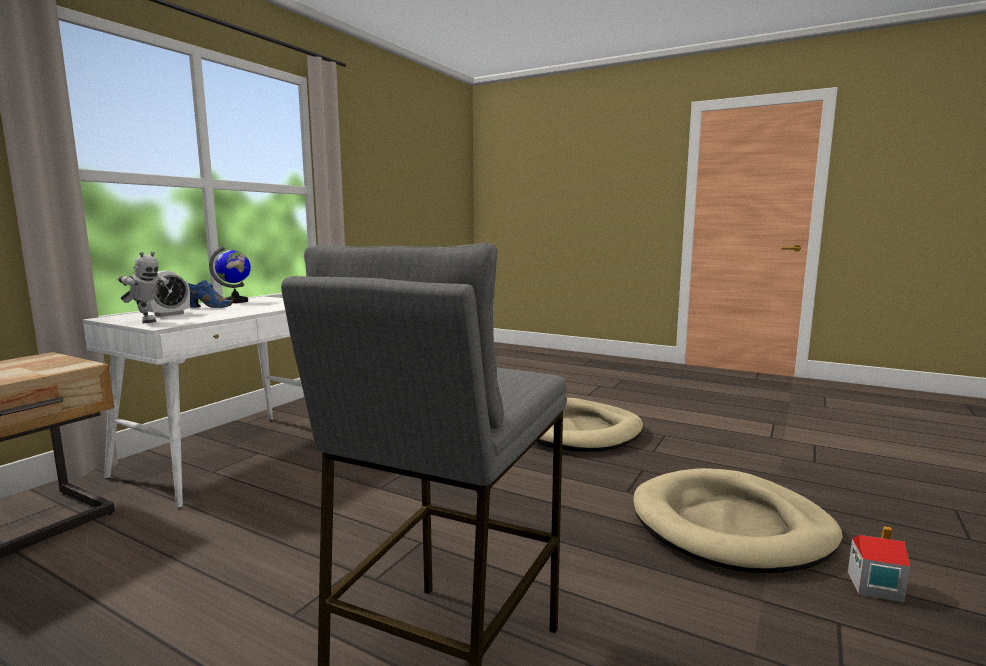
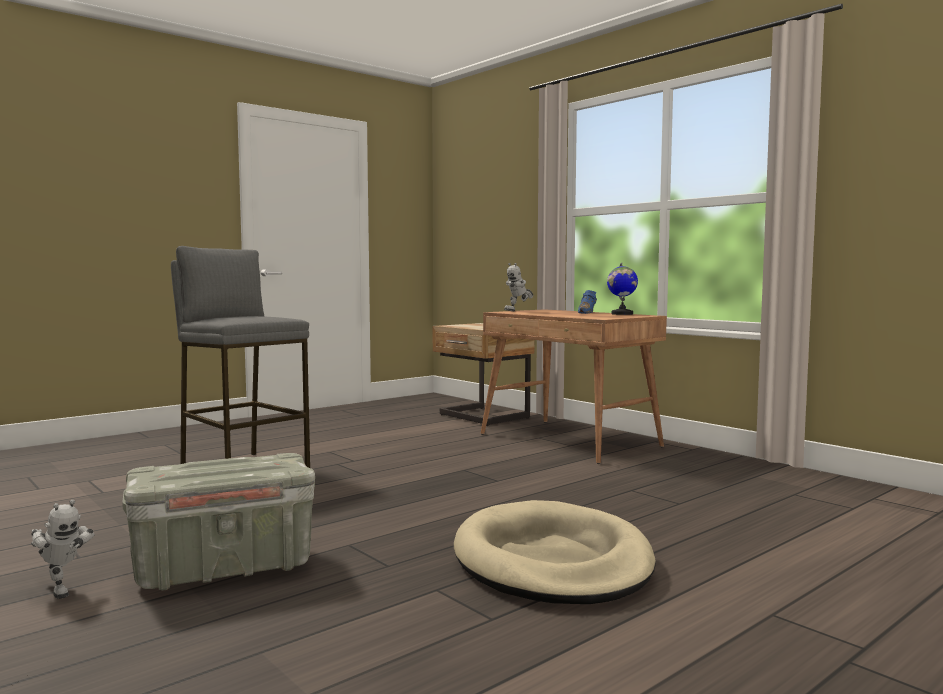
camera: 110 degrees right, 5 degrees down
(169, 314) = (550, 311): alarm clock -> none
(233, 455) = (569, 440): white desk -> brown desk
(731, 526) = (223, 568): beige dog bed -> grey storage box
(873, 586) = (61, 589): toy house -> toy robot

